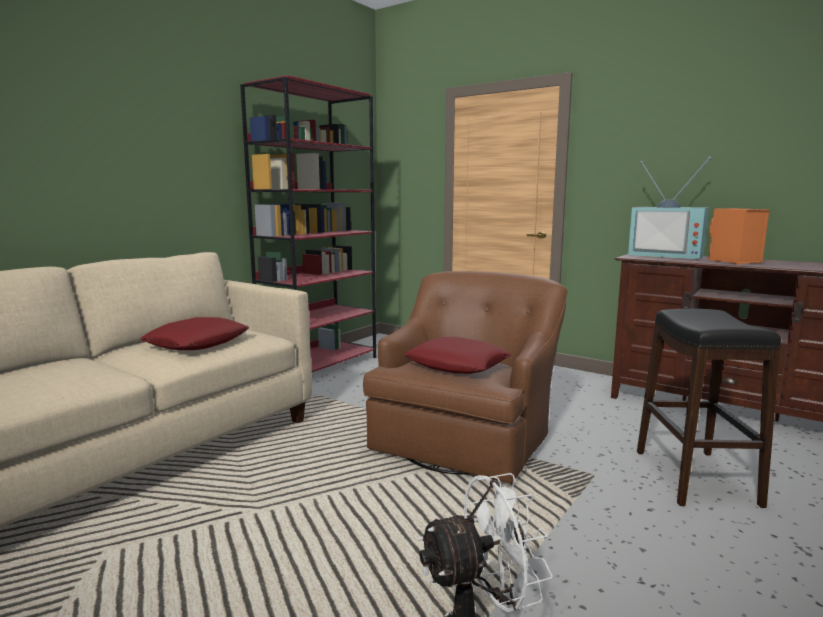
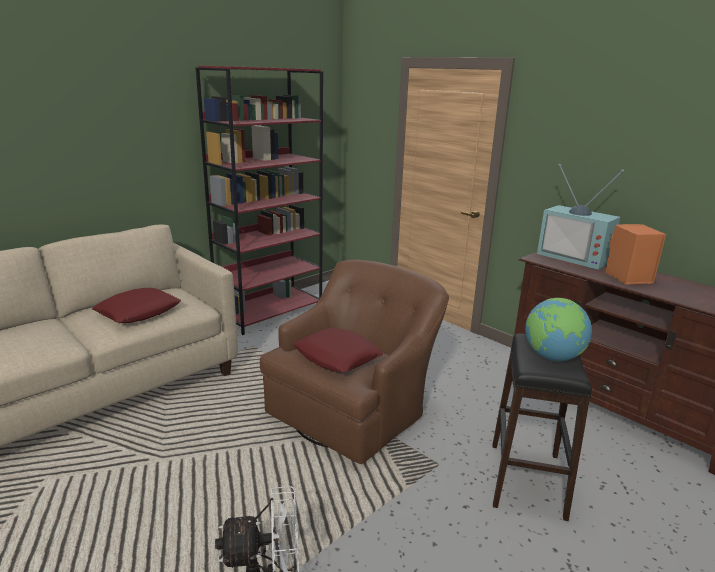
camera: 10 degrees right, 10 degrees up
(718, 320) = (552, 357): none -> globe

